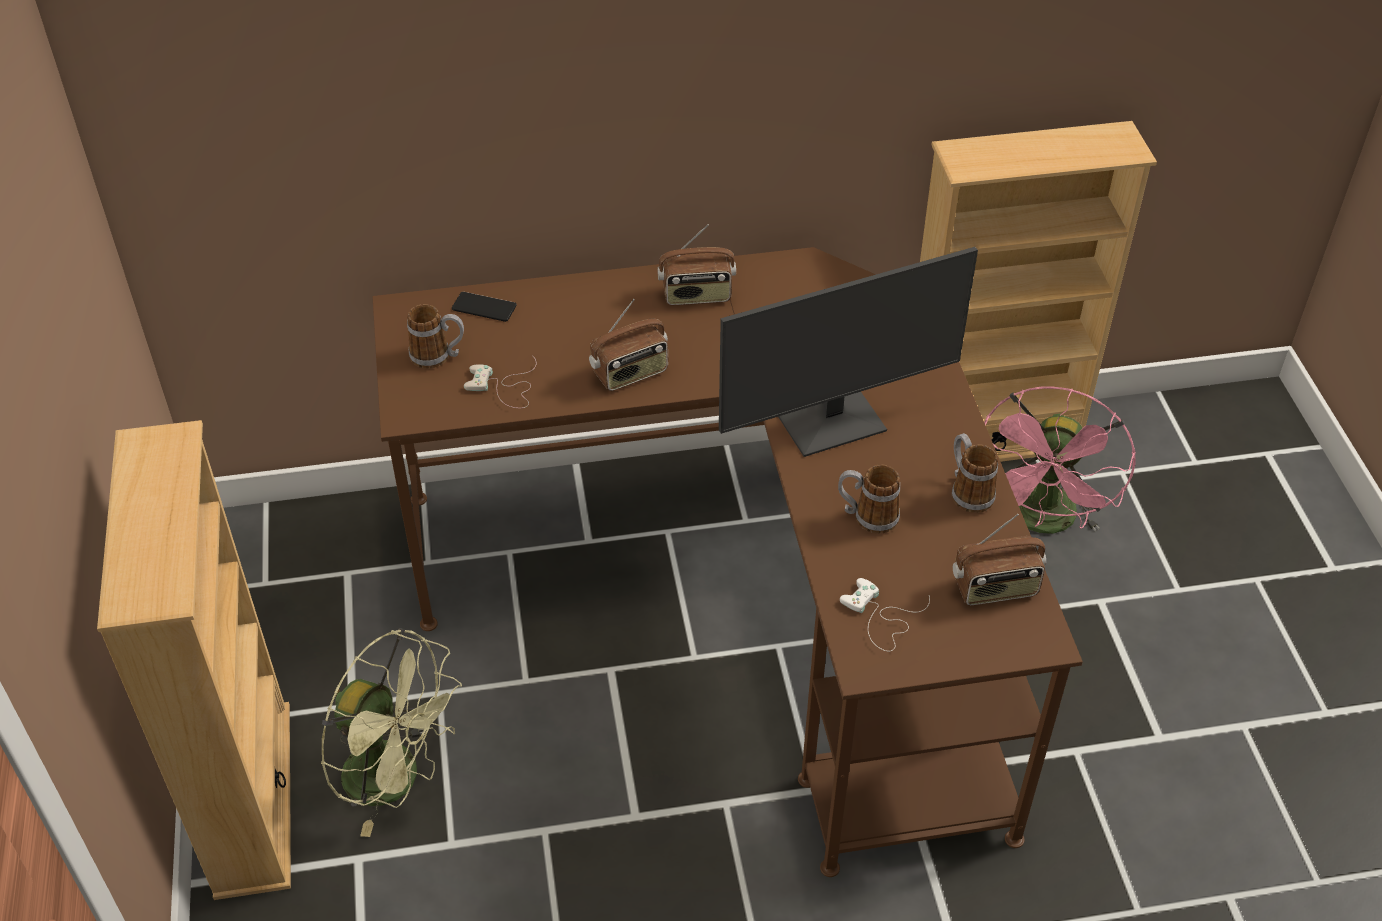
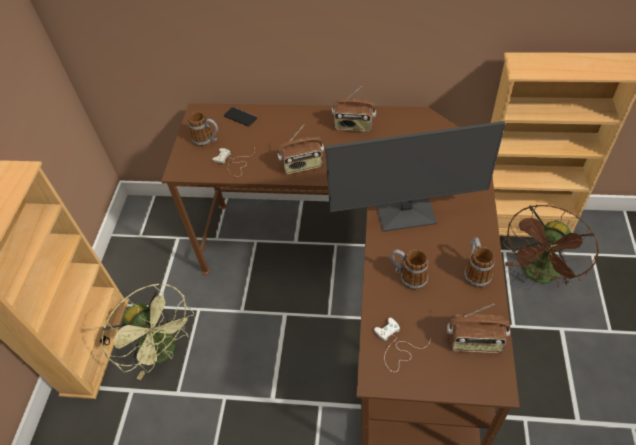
camera: 20 degrees right, 5 degrees up
(1043, 522) = (539, 275): pink fan -> brown fan

